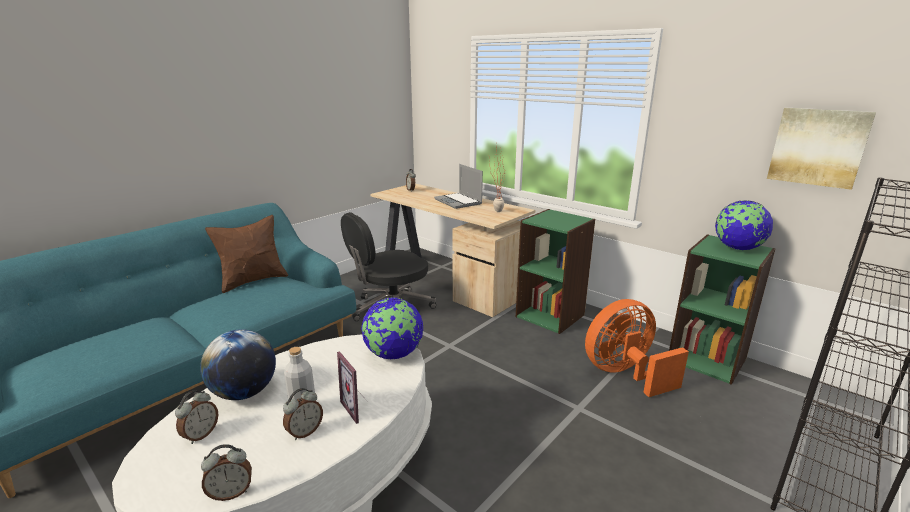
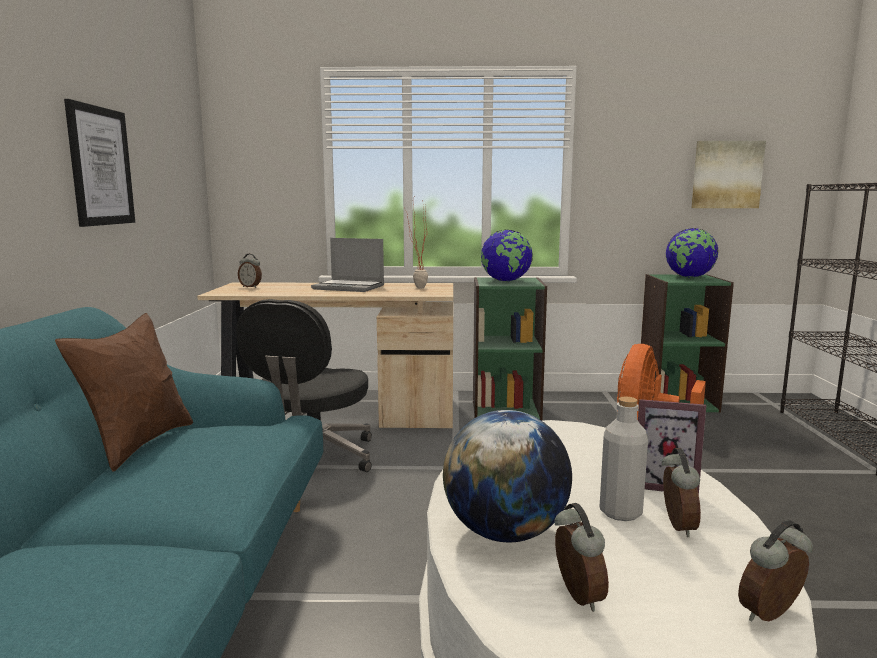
camera: 40 degrees left, 10 degrees down
(231, 493) = (772, 616): alarm clock -> alarm clock turned 150 degrees counterclockwise
(300, 122) = (100, 166): none -> picture
(393, 354) = (571, 434): globe -> globe (506, 281)

